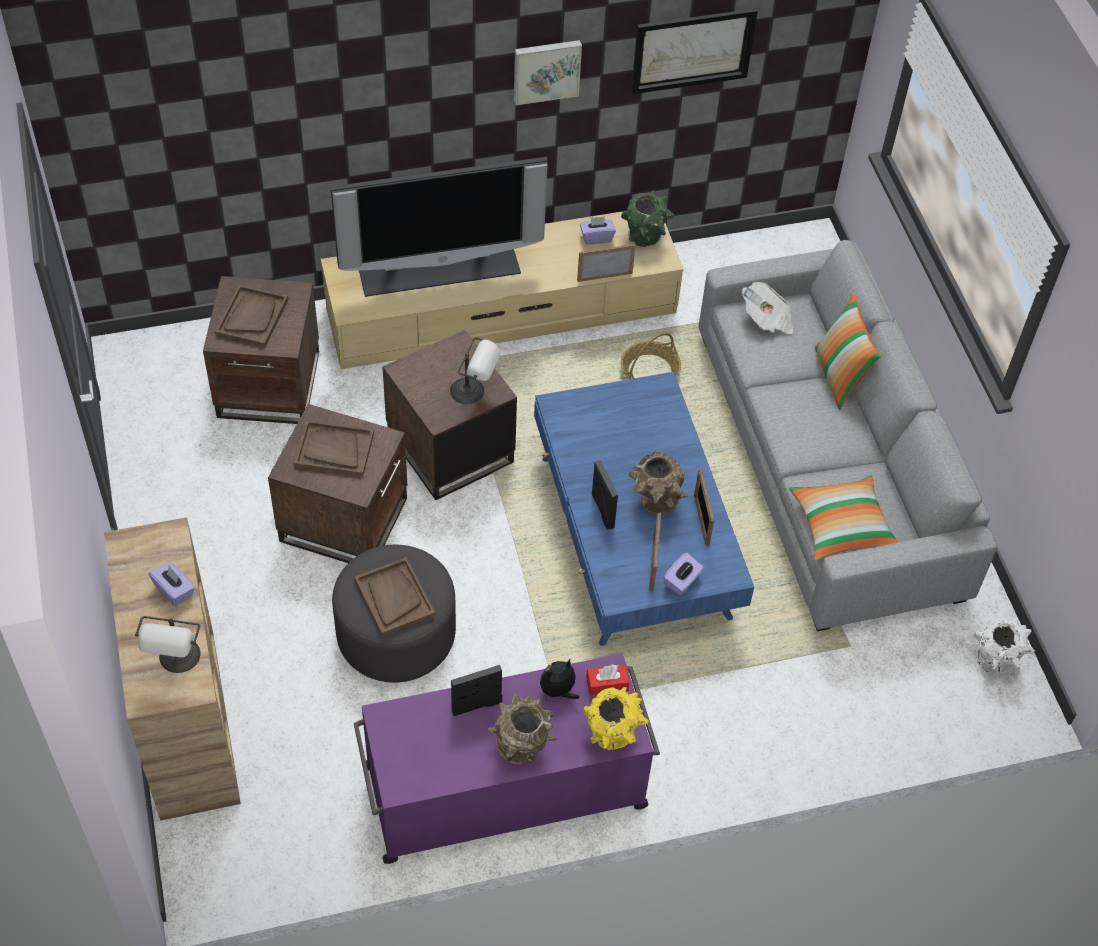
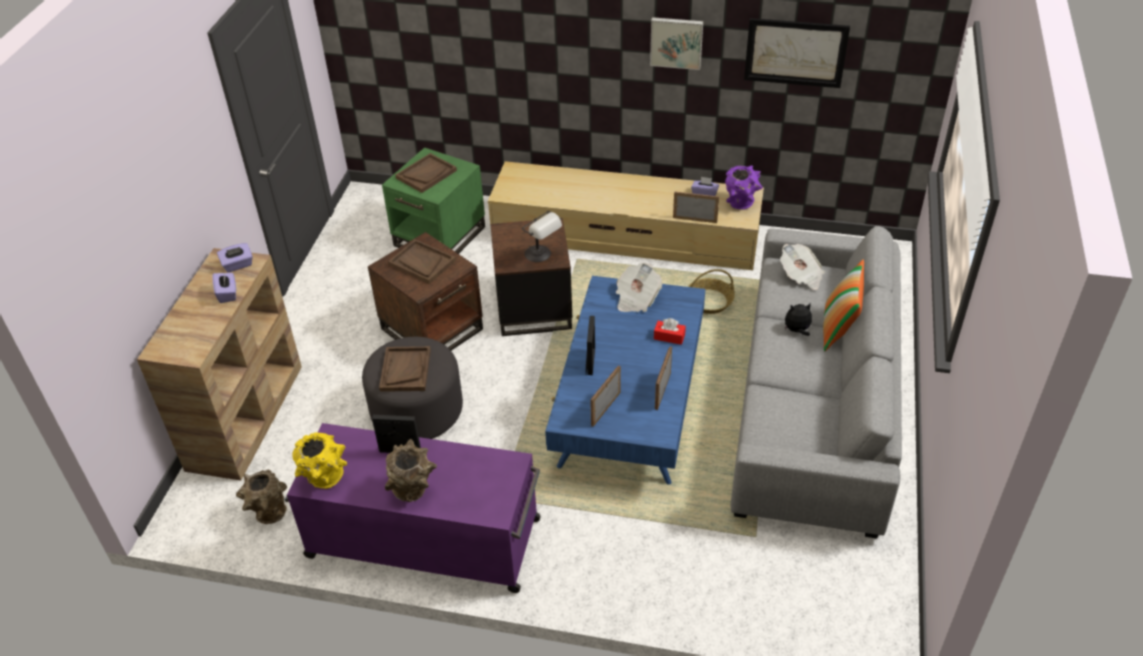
camera: 30 degrees right, 10 degrees down
(178, 663) = (195, 336): table lamp -> none
(269, 384) = (440, 236): brown side table -> green side table
(439, 267) = (580, 185): television -> none
(558, 691) = (466, 462): plush toy -> plush toy (797, 330)
(605, 410) = (636, 298): none -> newspaper
(607, 684) = (505, 470): red tissue box -> red tissue box (669, 337)
(613, 738) = (484, 509): yellow vase -> yellow vase (325, 480)
(646, 239) = (741, 205): green vase -> purple vase
(654, 503) = (634, 368): brown vase -> brown vase (268, 513)
(682, 581) = (620, 427): purple tissue box -> purple tissue box (238, 265)
(840, 526) = (775, 430): pillow -> none
(996, 663) = (878, 595): white vase -> none

